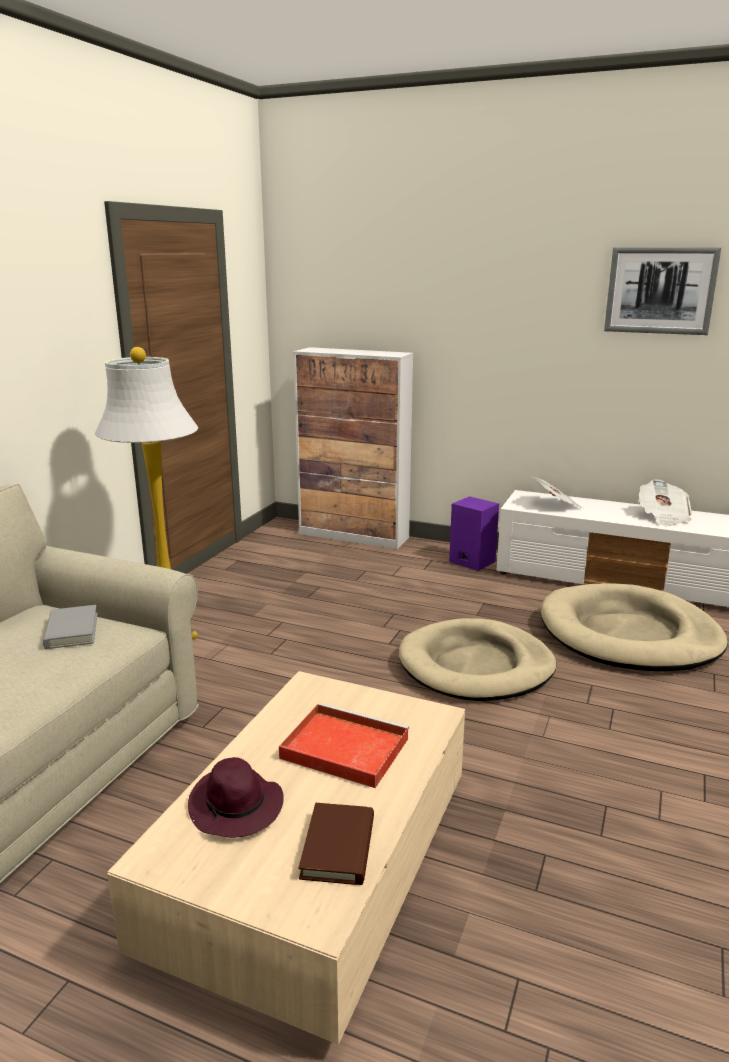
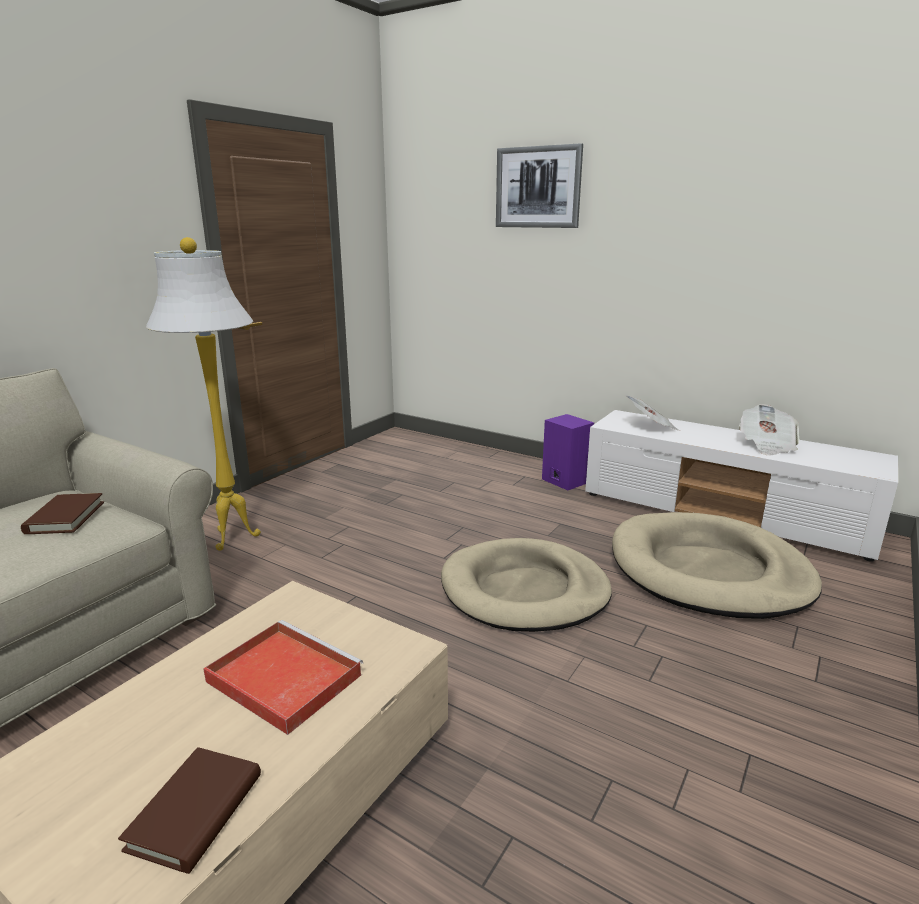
camera: 10 degrees right, 0 degrees up
(71, 630) = (65, 517): grey book -> brown book
(236, 807) = (119, 738): purple hat -> none
(354, 535) = (459, 448): cabinet -> none
(660, 290) = (775, 194): picture -> picture (538, 187)

